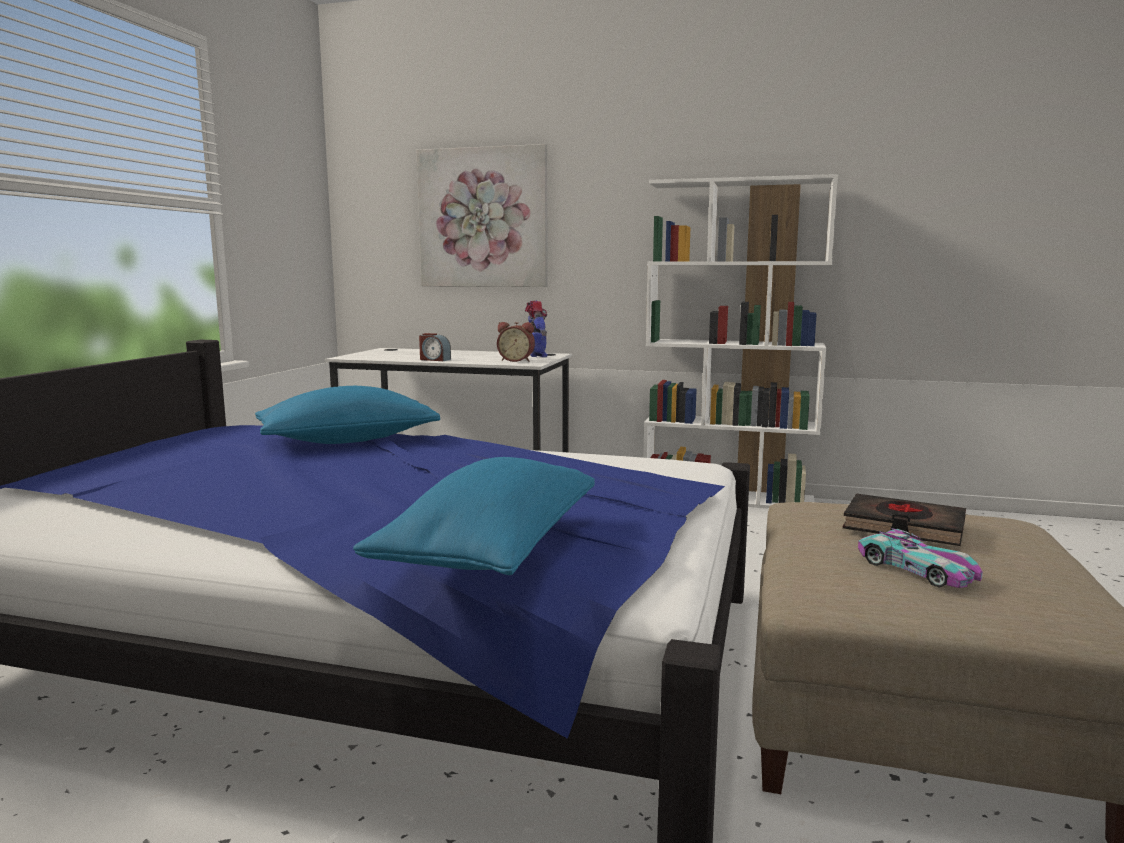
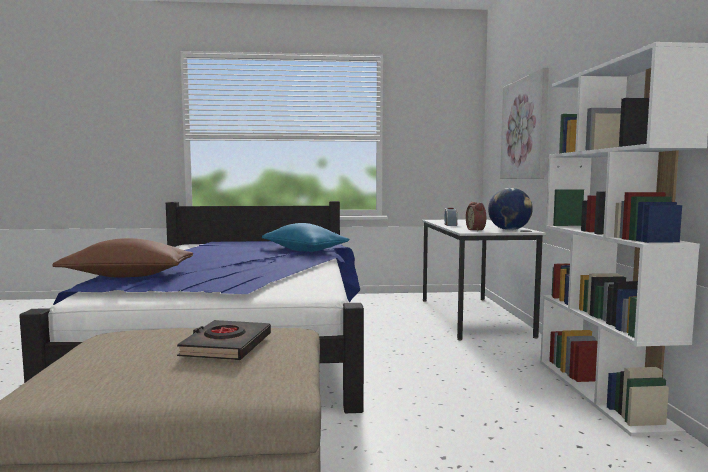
camera: 70 degrees right, 5 degrees down
(491, 551) = (128, 276): blue pillow -> brown pillow
(536, 355) = (509, 230): toy robot -> globe
(916, 569) = (140, 348): toy car -> none

